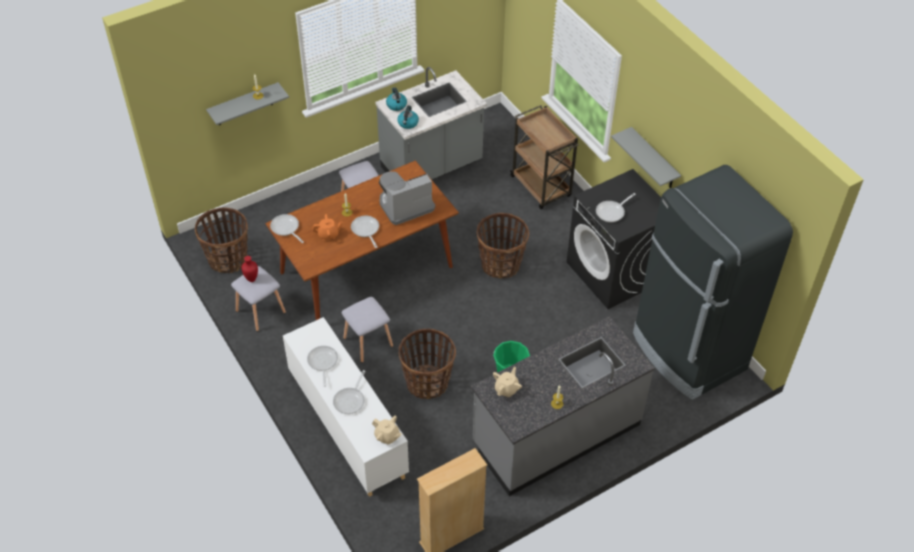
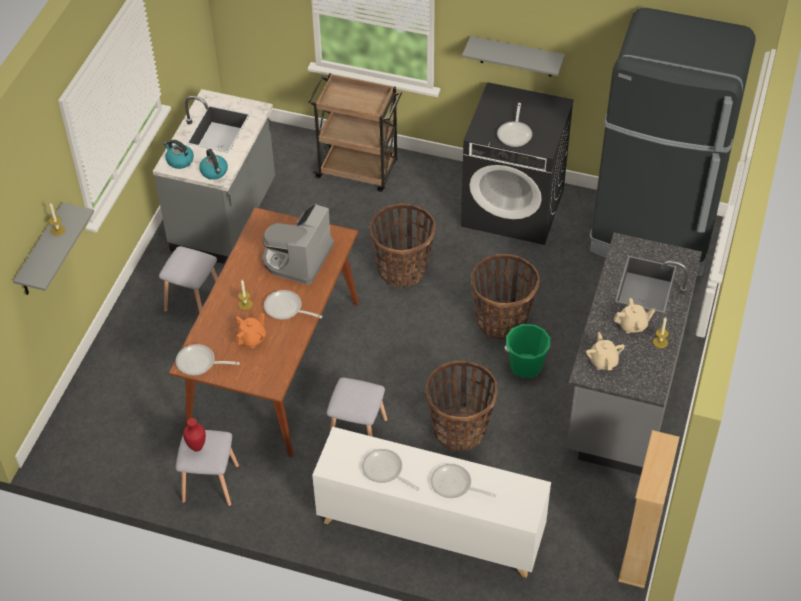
camera: 40 degrees left, 0 degrees up
(228, 259) = (111, 456): basket -> basket (501, 321)
(350, 400) = (454, 485): frying pan -> frying pan turned 135 degrees clockwise
(387, 436) = (528, 492): beige teapot -> beige teapot (632, 325)

